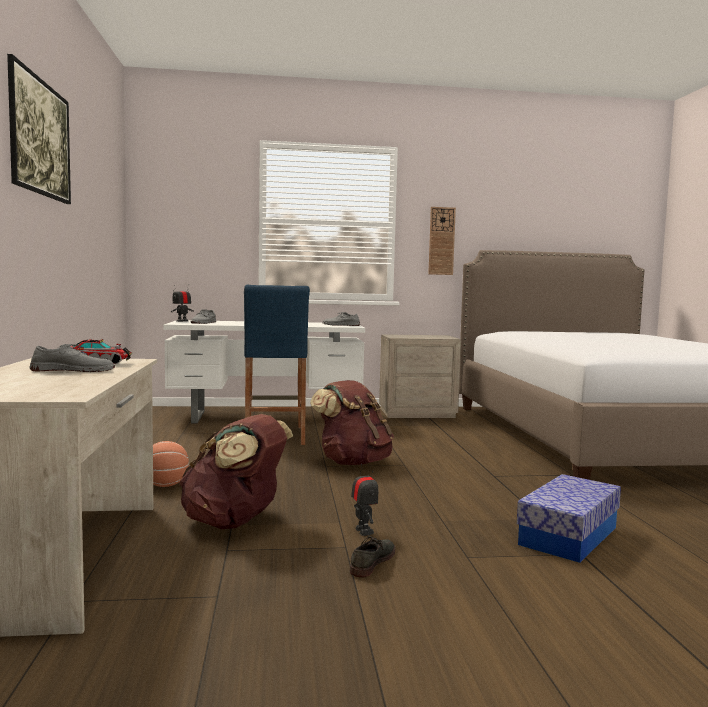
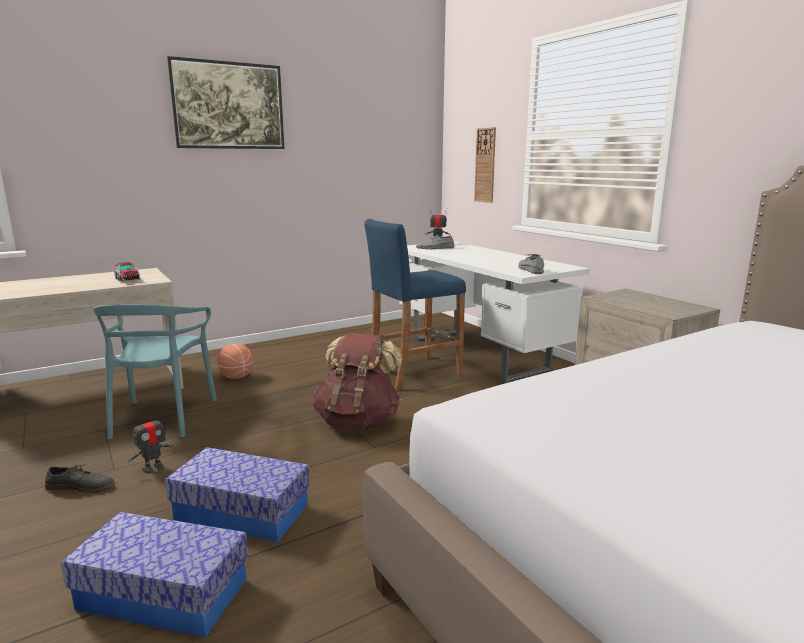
camera: 65 degrees right, 10 degrees up
(73, 370) = (91, 282): grey shoe -> none
(235, 522) = (162, 417): brown backpack -> turquoise chair
(441, 241) = (744, 150): wall clock -> wall clock (485, 165)
(472, 508) = (241, 512): none -> storage box

